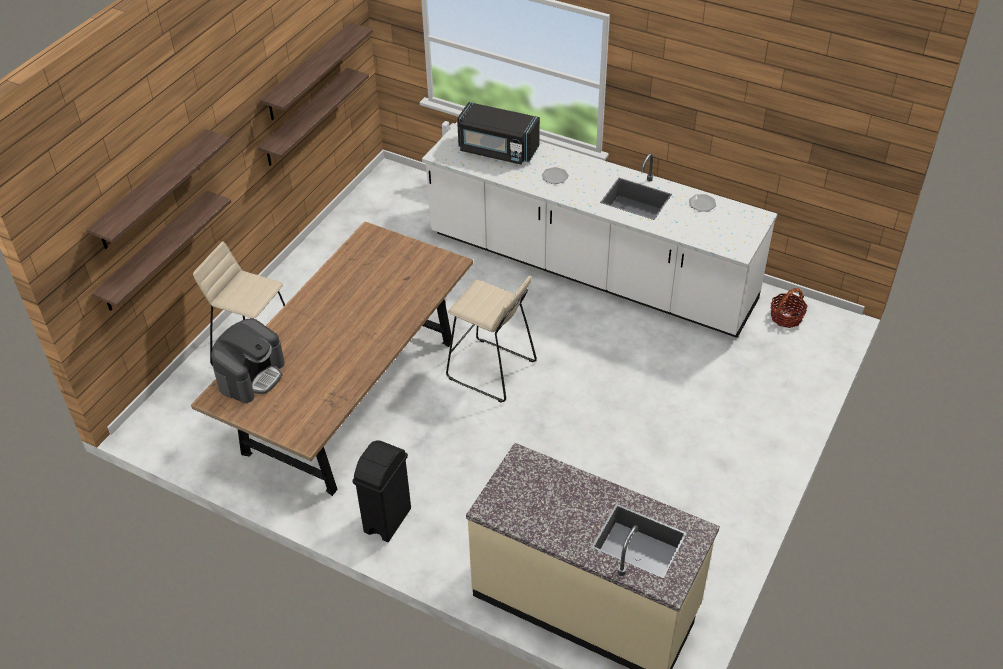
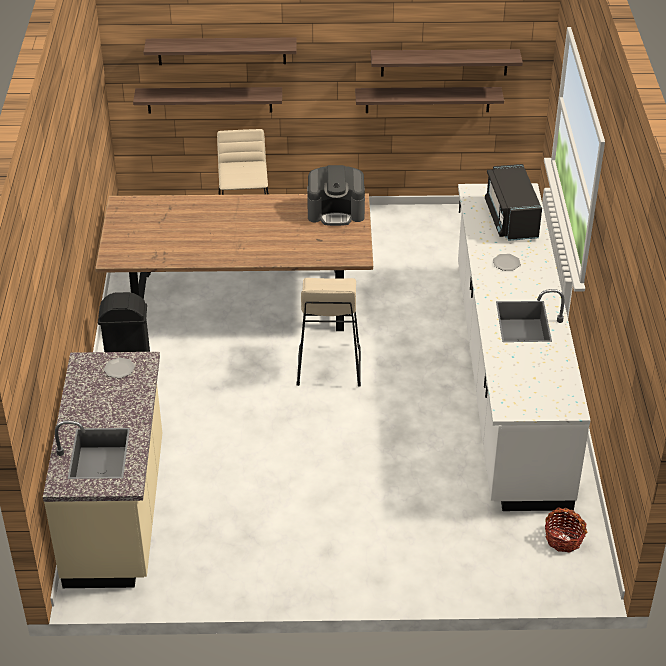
camera: 60 degrees right, 5 degrees down
(251, 375) = (155, 209): coffee machine -> coffee machine (336, 212)
(702, 203) = (556, 365): plate -> plate (119, 369)

